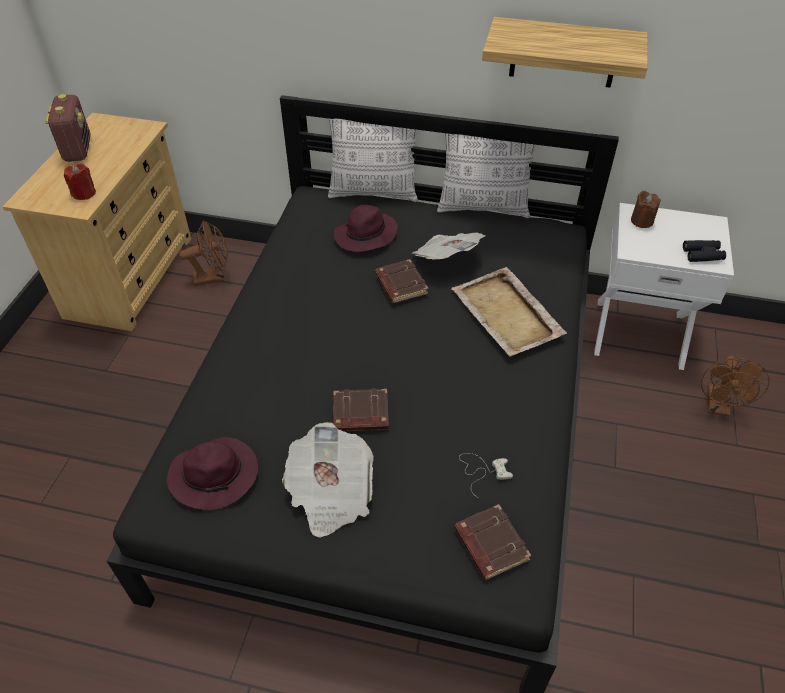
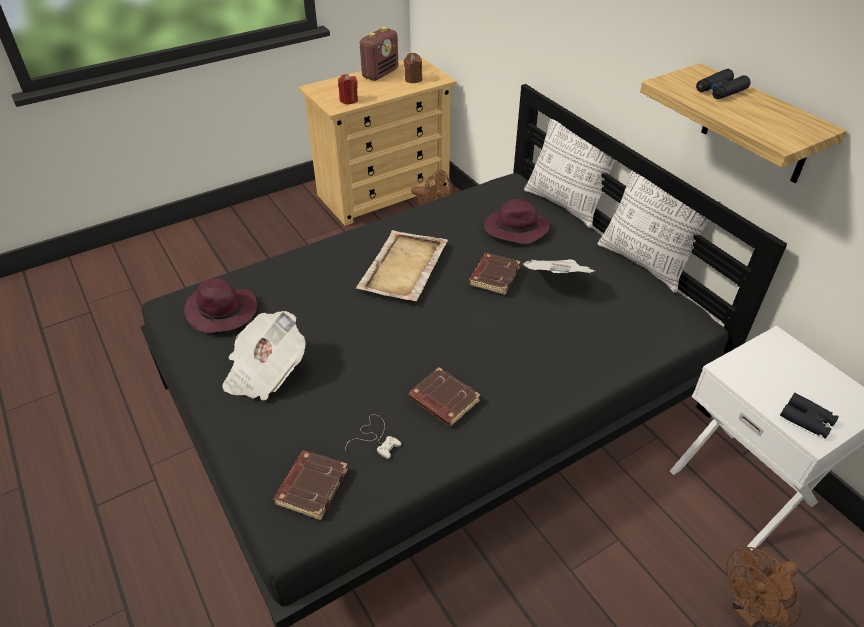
camera: 45 degrees right, 5 degrees down
(360, 414) = (349, 340): brown book -> brown book (443, 400)
(507, 314) = (547, 349): beige tray -> beige tray (403, 268)
(541, 35) = (720, 90): none -> black binoculars
(642, 221) = (777, 353): brown candle -> brown candle (413, 79)

